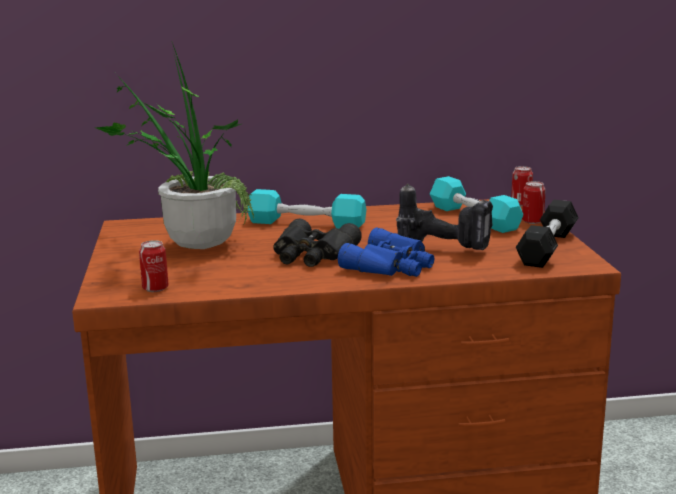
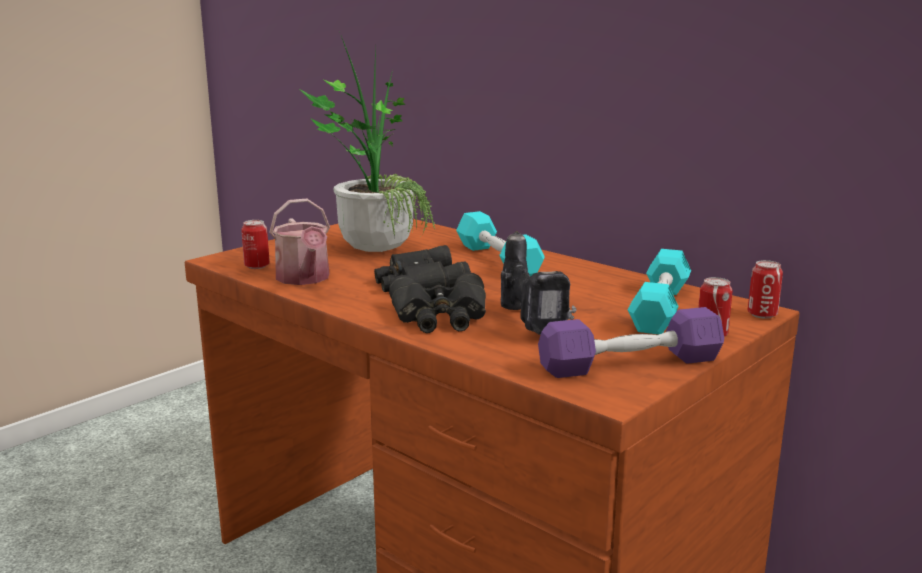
camera: 50 degrees right, 0 degrees up
(226, 281) = (305, 279): none -> watering can
(391, 266) = (440, 317): blue binoculars -> black binoculars
(547, 248) = (631, 364): black dumbbell -> purple dumbbell

